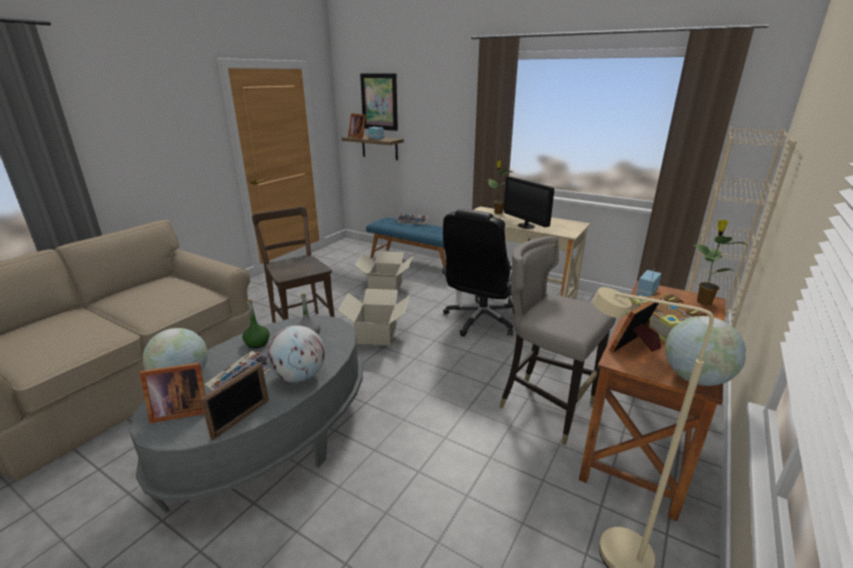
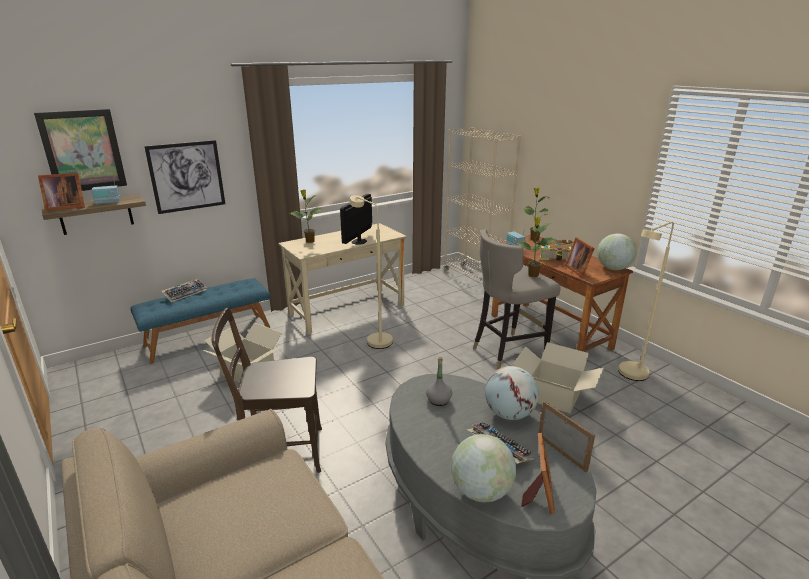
camera: 65 degrees left, 0 degrees up
(257, 343) = (432, 433): green bottle -> none
(376, 334) = (345, 402): cardboard box -> cardboard box (553, 396)
(433, 132) = (187, 176): none -> picture
(481, 320) = (374, 339): black office chair -> beige floor lamp
(526, 226) = (359, 241): monitor -> monitor turned 120 degrees clockwise
(577, 320) = (532, 275): none -> potted plant

